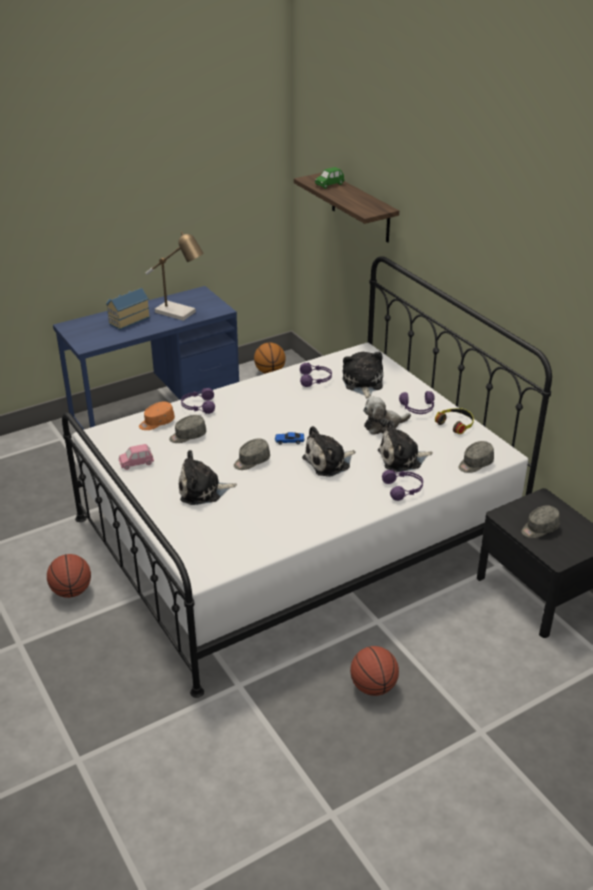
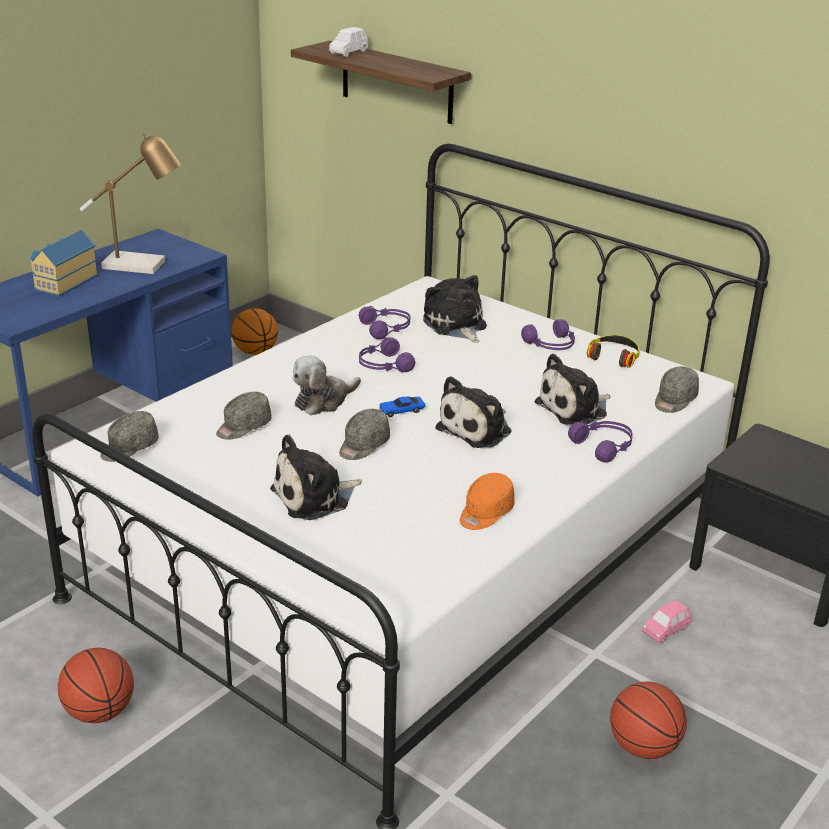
camera: 20 degrees left, 5 degrees down
(136, 463) = (184, 477): pink toy car -> pink toy car (665, 630)
(156, 422) = (182, 416): orange cap -> orange cap (485, 513)
(198, 406) = (235, 385): purple headphones -> purple headphones (383, 365)
(329, 184) = (348, 53): green toy car -> white toy car
(383, 425) = (520, 372): plush toy -> plush toy (323, 401)
(539, 528) = (787, 473): grey cap -> grey cap (129, 448)

